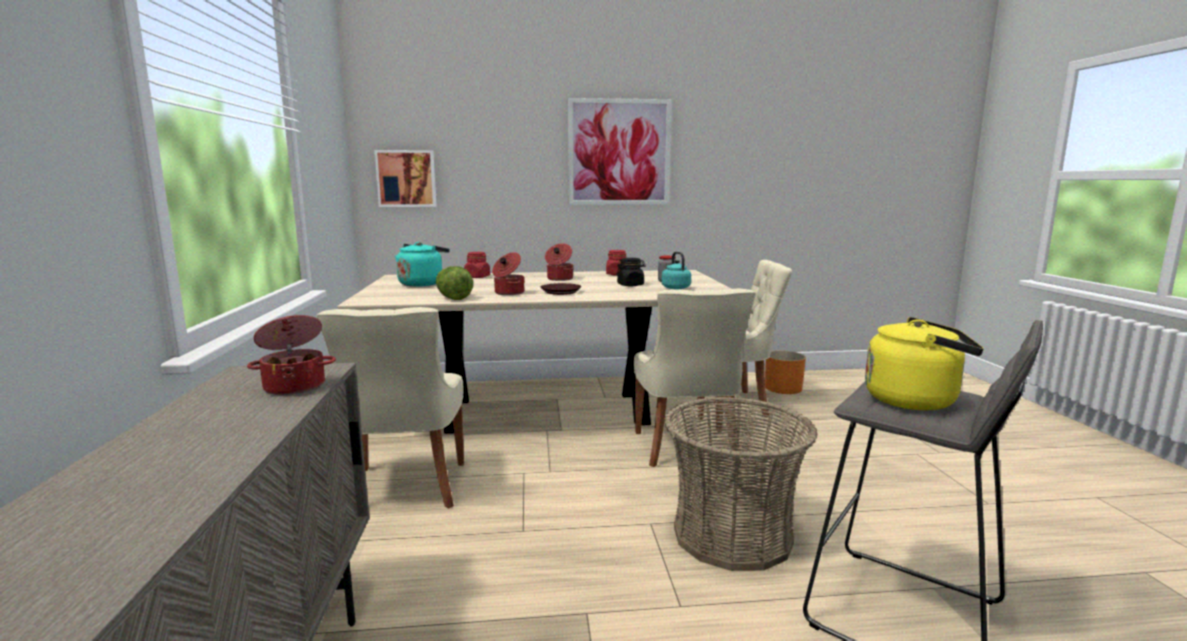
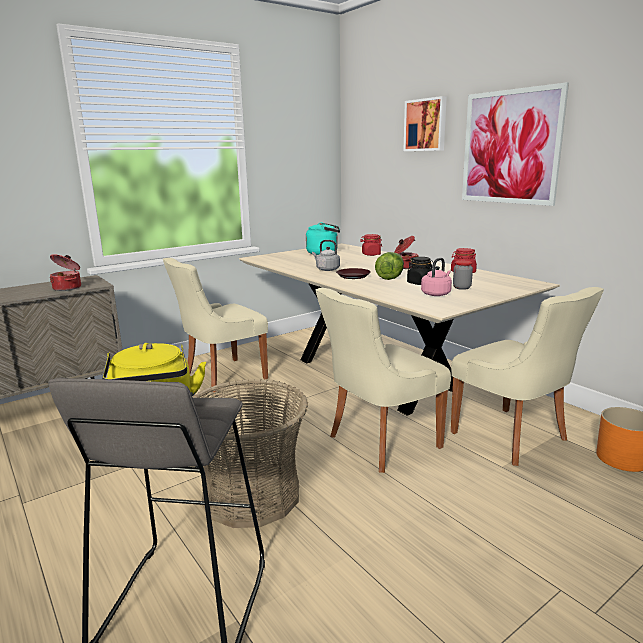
camera: 60 degrees right, 5 degrees up
(406, 178) = (365, 172): picture -> picture (426, 125)
(452, 298) = (290, 265): lettuce -> lettuce (390, 277)
(508, 293) = (326, 269): cooking pot -> grey kettle
(675, 288) = (436, 294): turquoise kettle -> pink kettle

